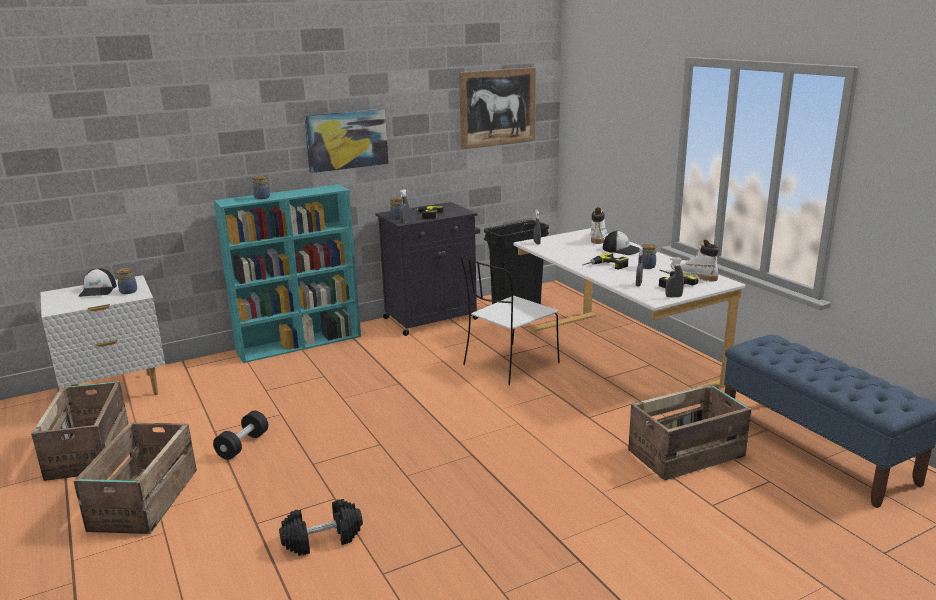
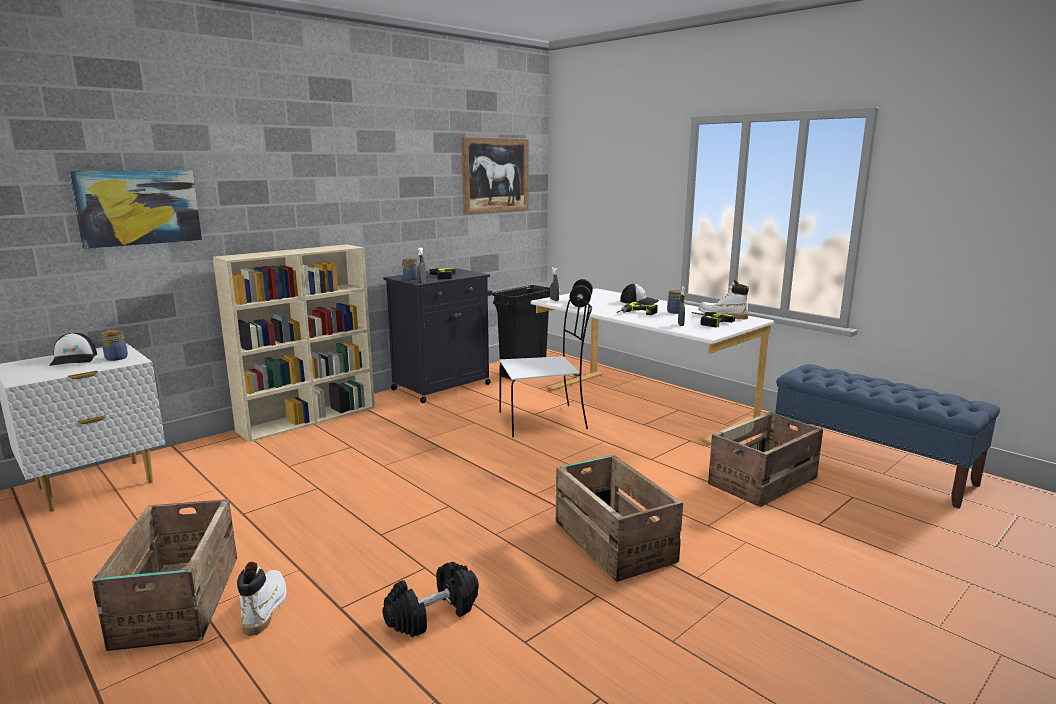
camera: 15 degrees left, 5 degrees down
(90, 450) = (80, 552): crate -> crate (613, 541)
(243, 445) = (285, 525): black dumbbell -> black dumbbell (581, 302)
(261, 198) = (270, 253): jar -> none
(300, 343) = (309, 418): turquoise bookcase -> beige bookcase
(346, 140) = (355, 198): picture -> picture (138, 207)
(509, 365) = (544, 420): white chair -> white chair turned 135 degrees counterclockwise
(597, 238) = (608, 294): white boot -> white boot (265, 608)
(673, 296) = (722, 331): grey spray bottle -> none

